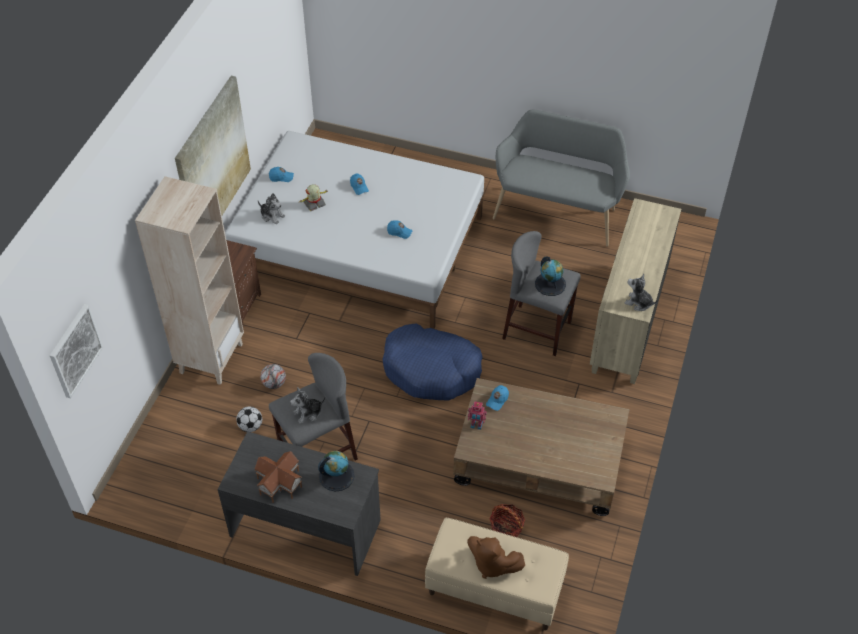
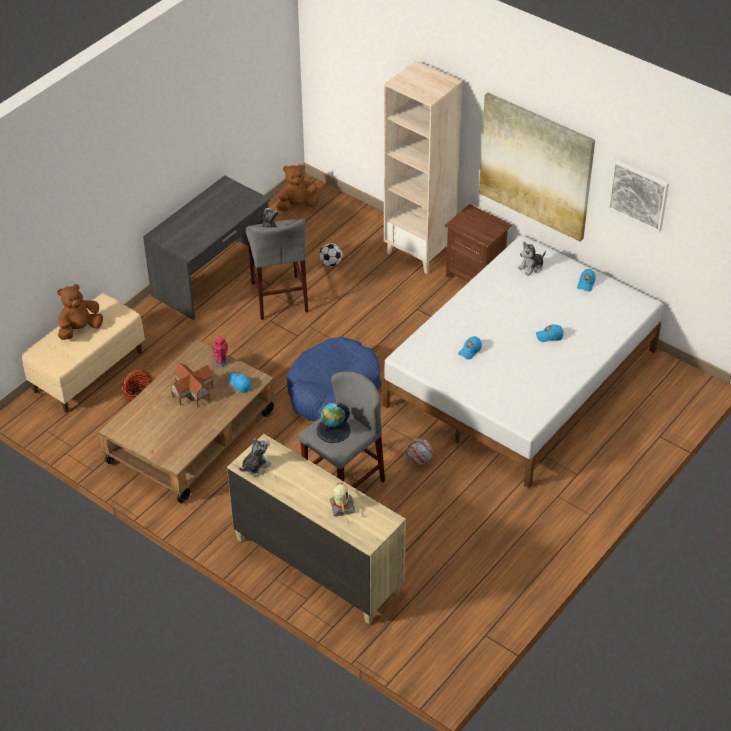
camera: 110 degrees right, 5 degrees down
(75, 350) = (328, 53): picture -> picture (638, 195)
(161, 487) = (297, 205): none -> brown plush toy
(274, 384) = (370, 285): football -> football (419, 460)
(280, 482) = (209, 207): toy house -> toy house (192, 393)
(314, 204) = (537, 299): toy robot -> toy robot (341, 507)
(336, 476) = (197, 237): globe -> none
(557, 211) = (512, 560): grey bench -> none

